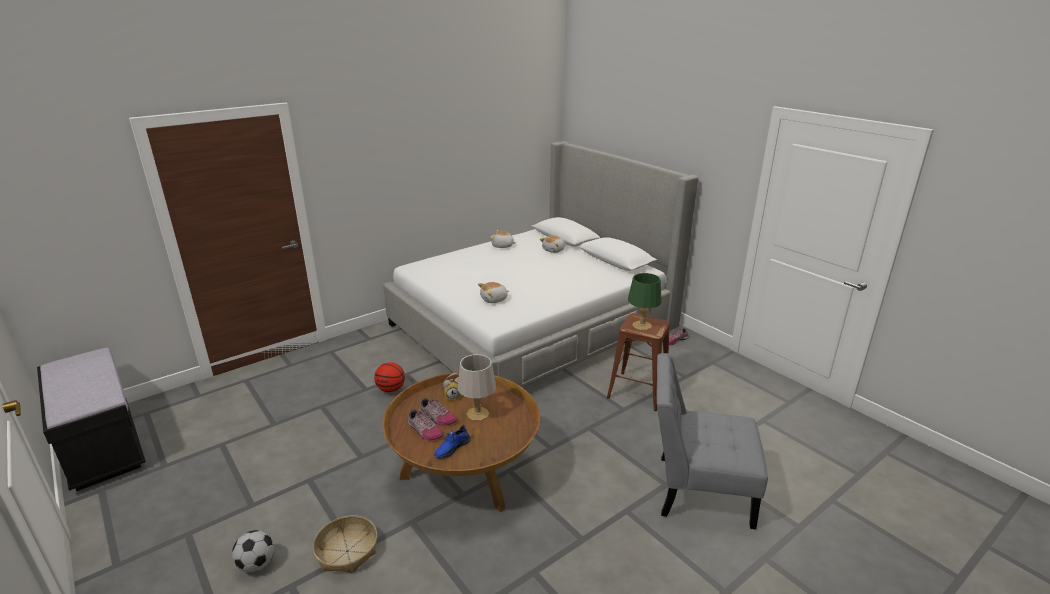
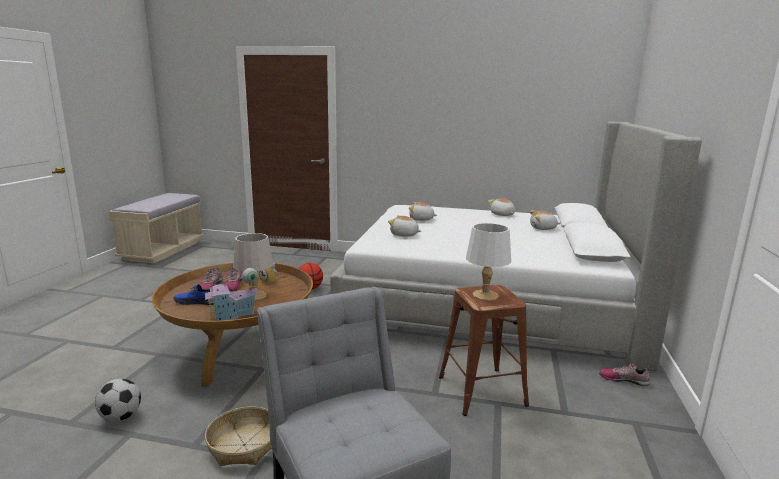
camera: 50 degrees right, 10 degrees down
(103, 447) = (163, 250): black bench -> beige bench
(257, 564) = (84, 323): football -> football (121, 417)
(347, 551) = (112, 345): basket -> basket (244, 445)
(465, 277) = (421, 219): none -> plush toy
(506, 436) = (233, 315): none -> toy house
(641, 325) = (485, 295): green table lamp -> white table lamp

